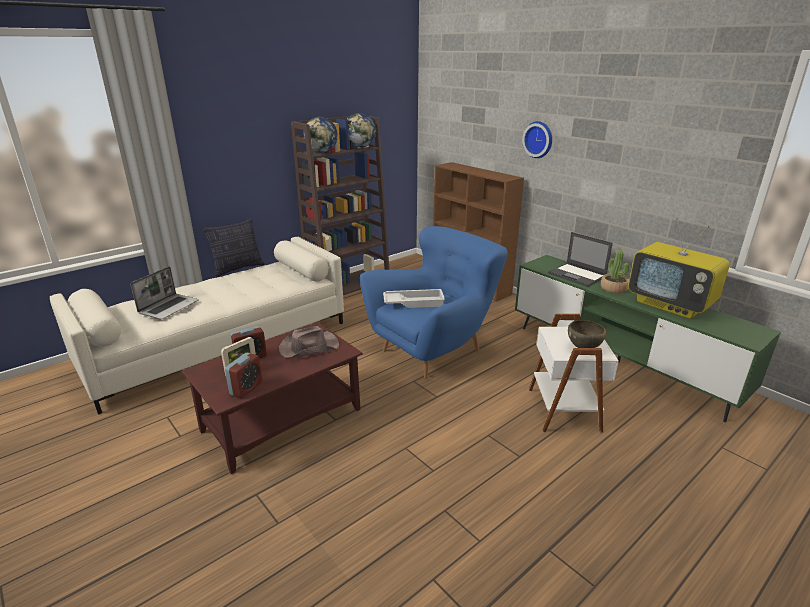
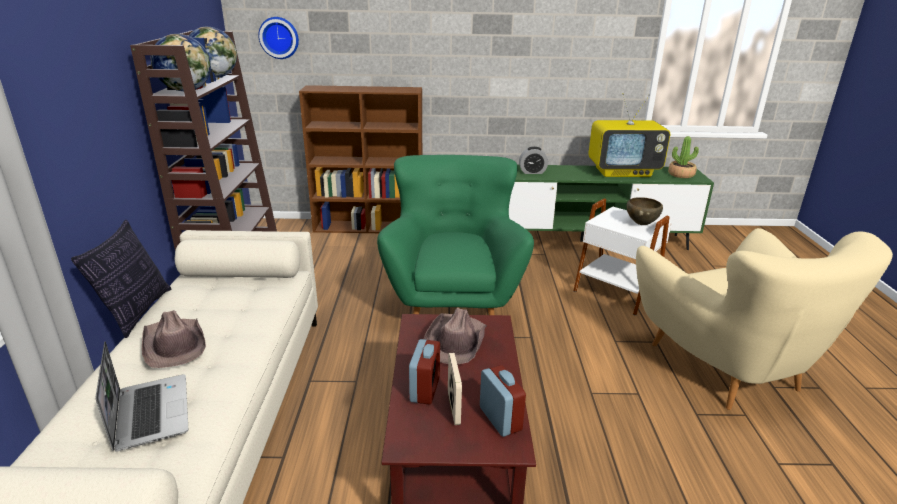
camera: 50 degrees left, 0 degrees up
(220, 287) = (174, 344): none -> brown hat
(414, 302) = (441, 250): white tray -> none
(433, 350) = (453, 300): blue armchair -> green armchair
(536, 509) = (726, 368): none -> beige armchair
(539, 139) = (433, 41): wall clock -> wall clock (279, 37)
(577, 275) = (532, 172): laptop -> alarm clock
(614, 288) = (573, 173): potted plant -> potted plant (681, 174)

